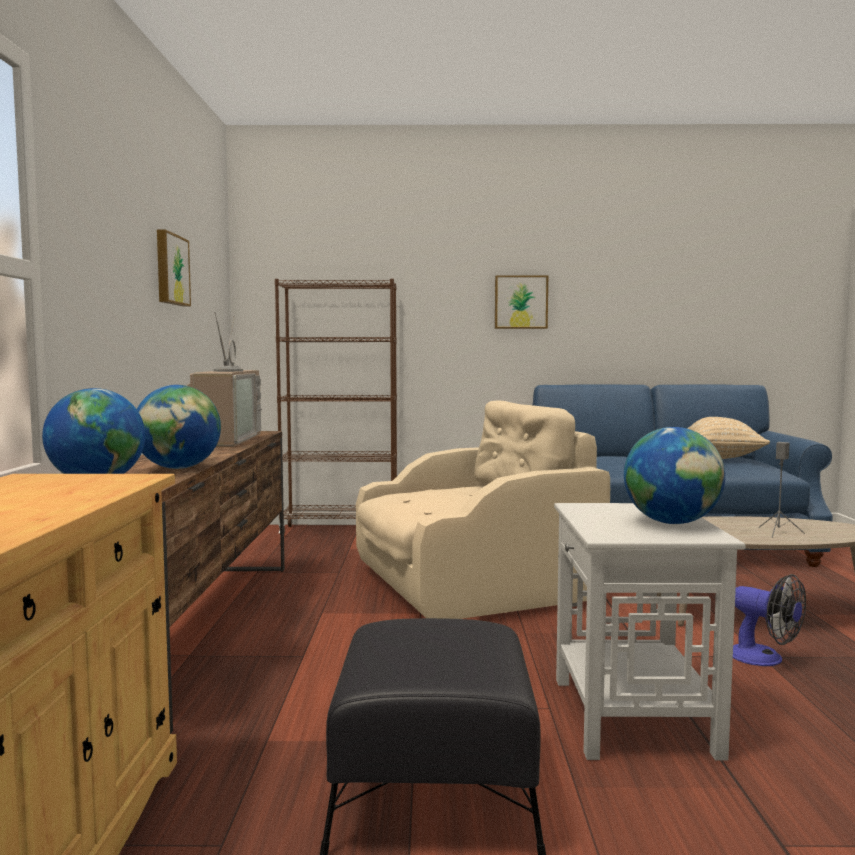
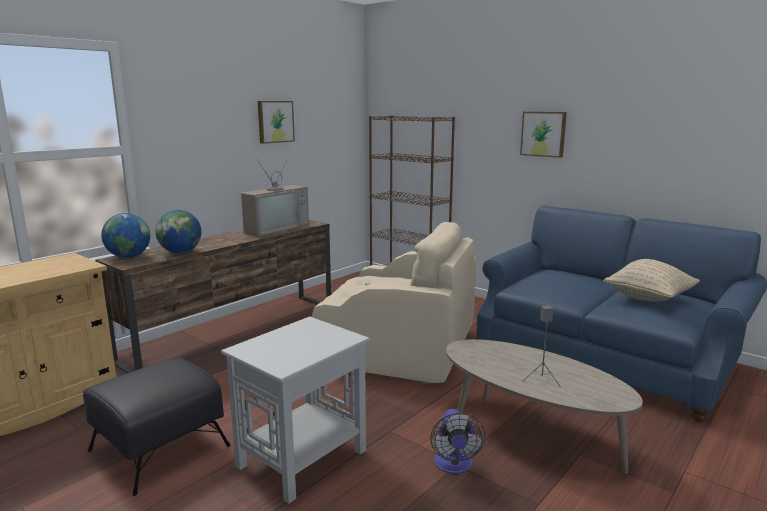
camera: 40 degrees right, 10 degrees up
(672, 523) = (303, 351): globe -> none

